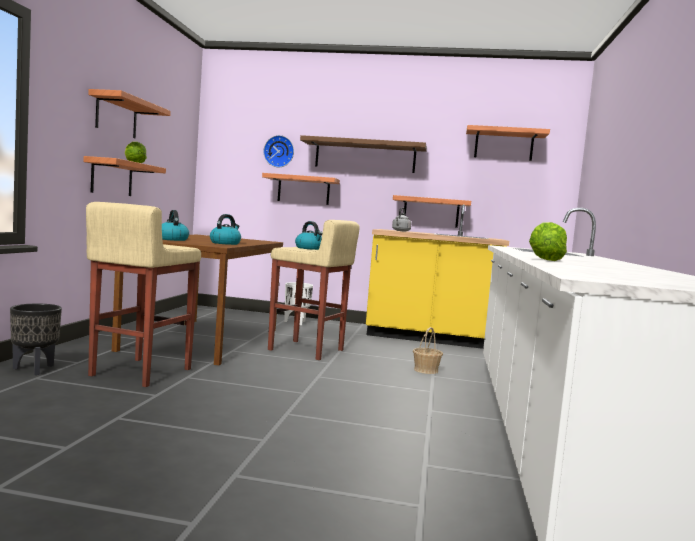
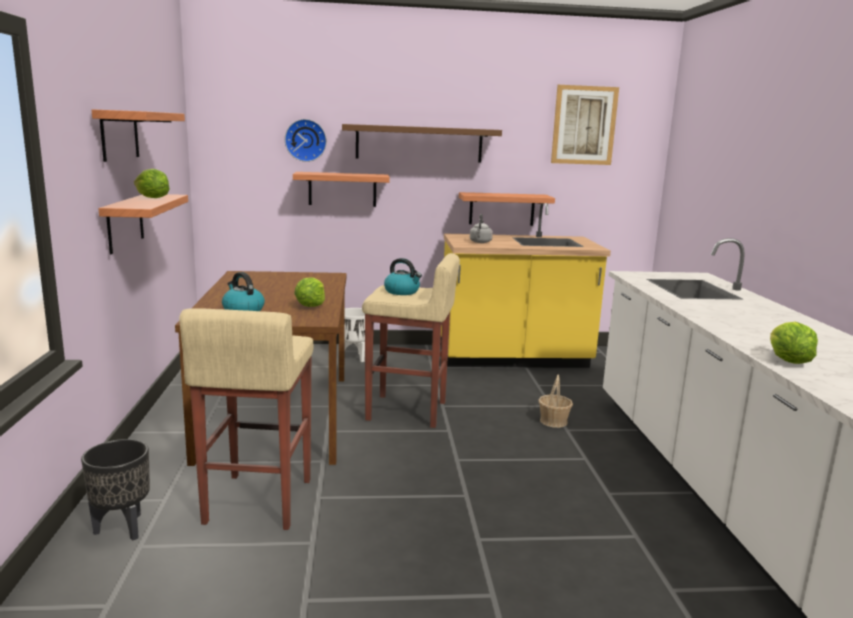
camera: 15 degrees left, 10 degrees up
(225, 243) = (310, 305): kettle -> lettuce
(503, 145) = (584, 125): shelf -> picture

